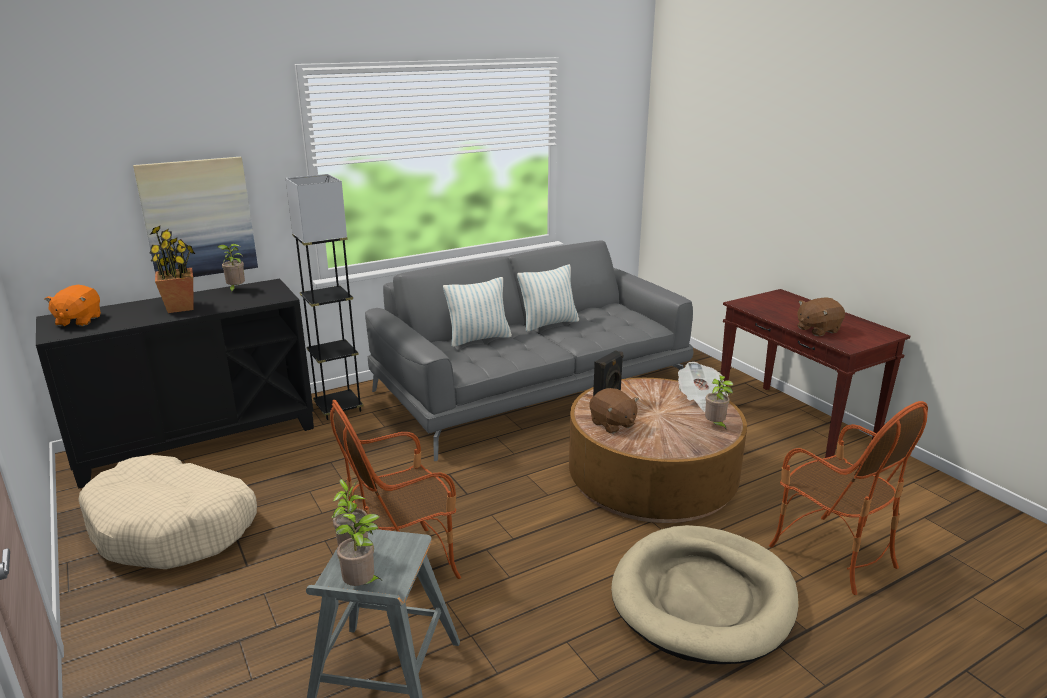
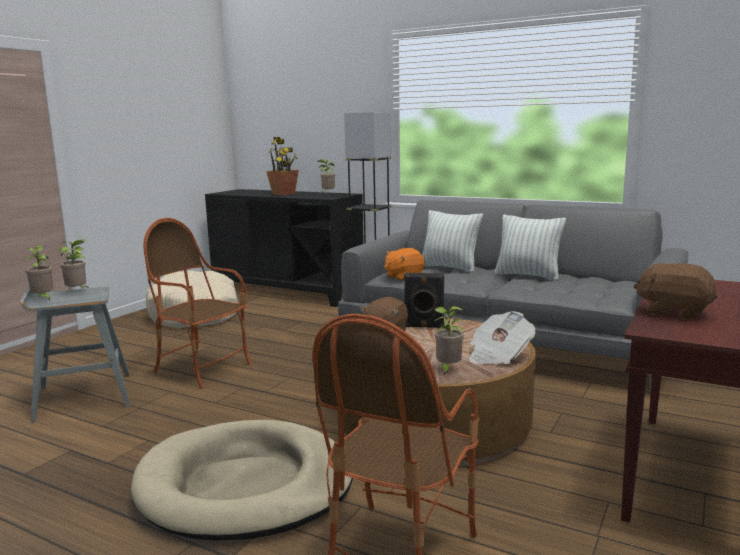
camera: 60 degrees right, 10 degrees down
(78, 321) = (242, 191): orange plush toy -> orange plush toy (403, 277)
(198, 218) = (322, 141): picture -> none

